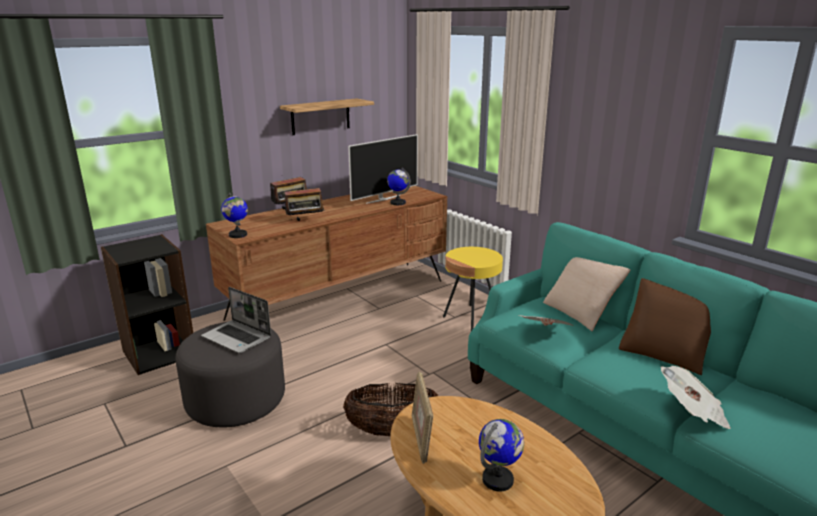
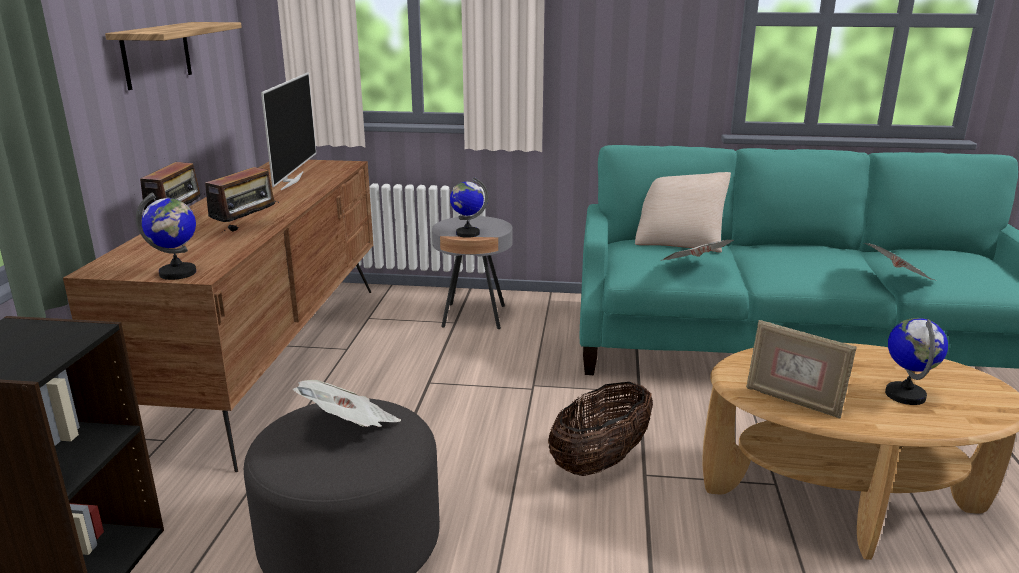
camera: 45 degrees left, 0 degrees up
(237, 337) = (350, 427): laptop -> newspaper
(398, 203) = (324, 180): globe -> globe (467, 233)
(471, 318) = (473, 316): yellow side table -> grey side table
(665, 352) = (796, 248): brown pillow -> none

